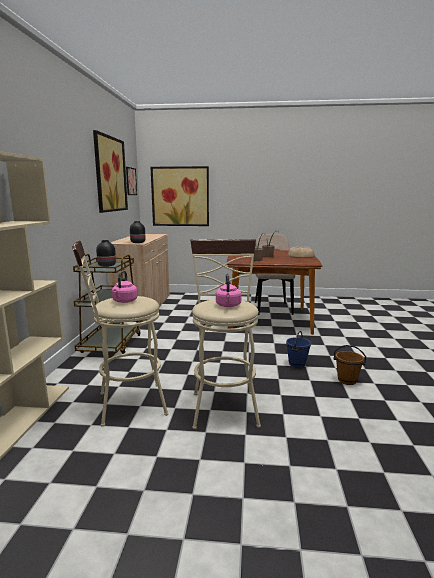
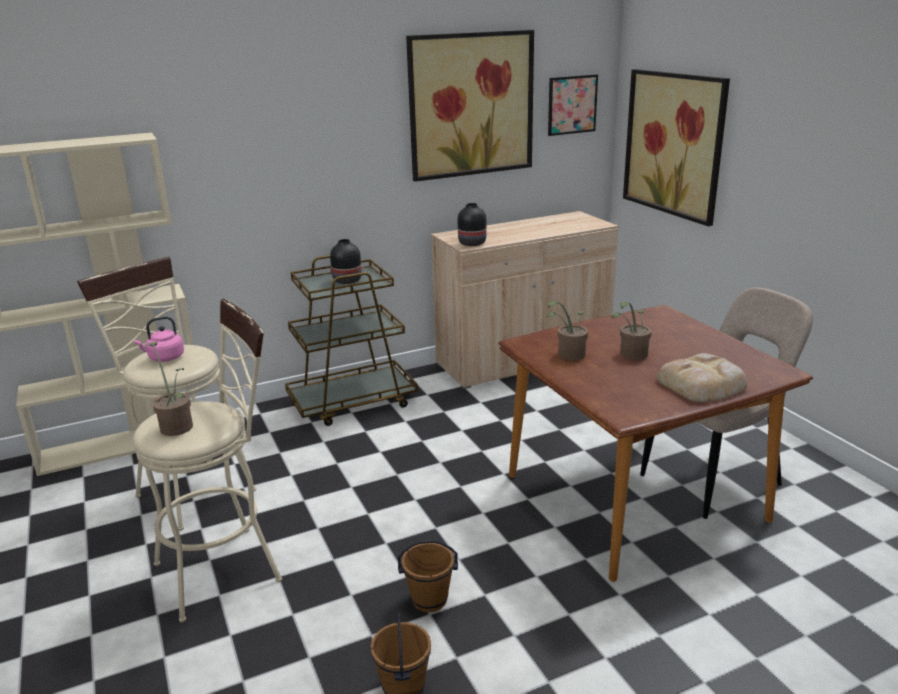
camera: 60 degrees right, 10 degrees up
(228, 306) = (176, 425): pink kettle -> potted plant
(296, 364) = (429, 599): blue bucket -> brown bucket

